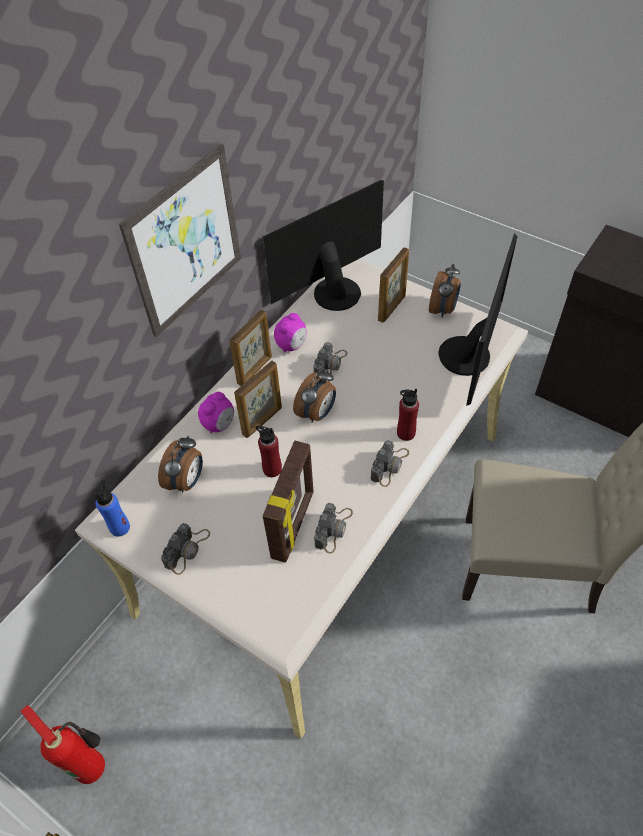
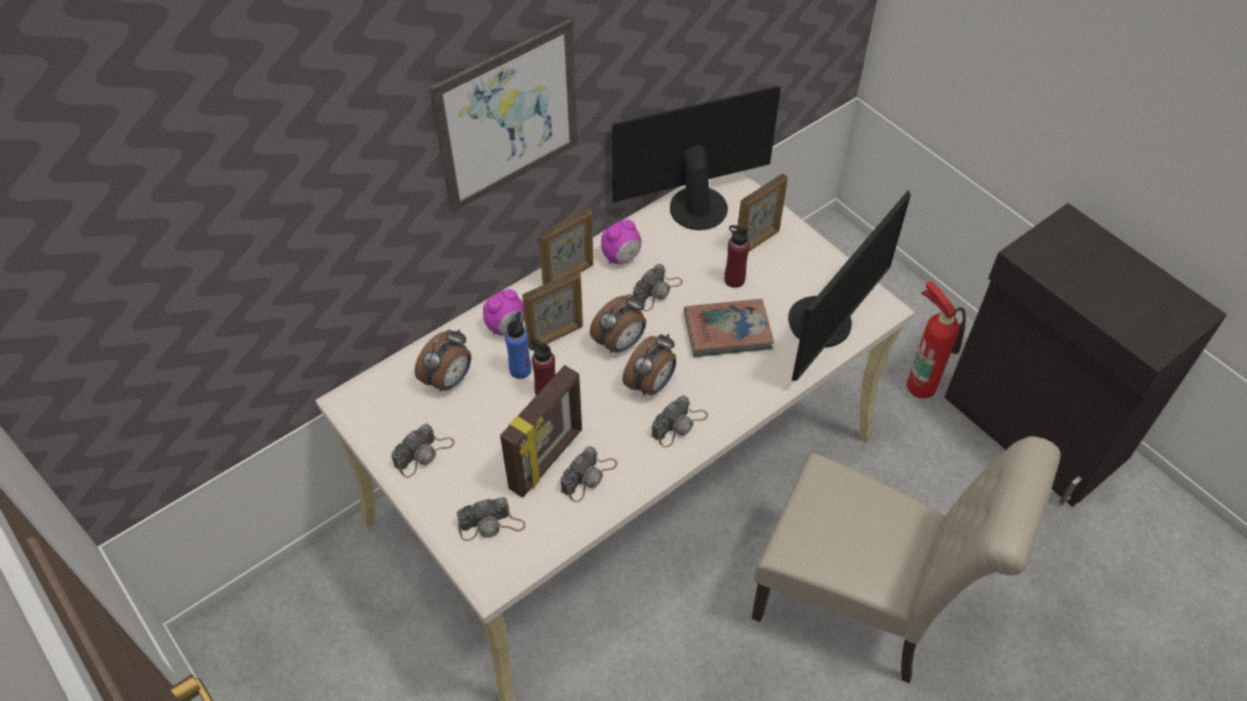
camera: 15 degrees right, 0 degrees up
(90, 762) = (271, 665): fire extinguisher -> fire extinguisher (922, 383)
(120, 527) = (362, 410): blue bottle -> blue bottle (520, 370)
(267, 594) = (491, 525): none -> camera
(397, 381) = (727, 331): none -> book
(405, 433) = (713, 394): red bottle -> red bottle (734, 279)
(443, 309) = (818, 259): alarm clock -> alarm clock (651, 385)

